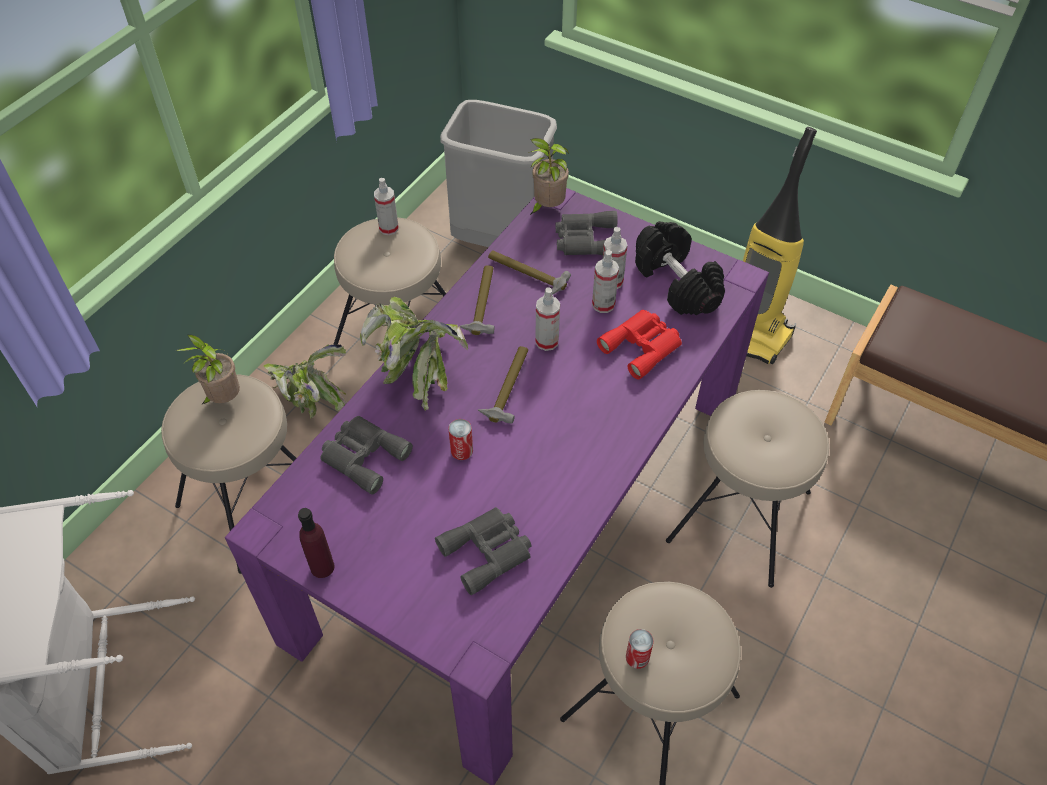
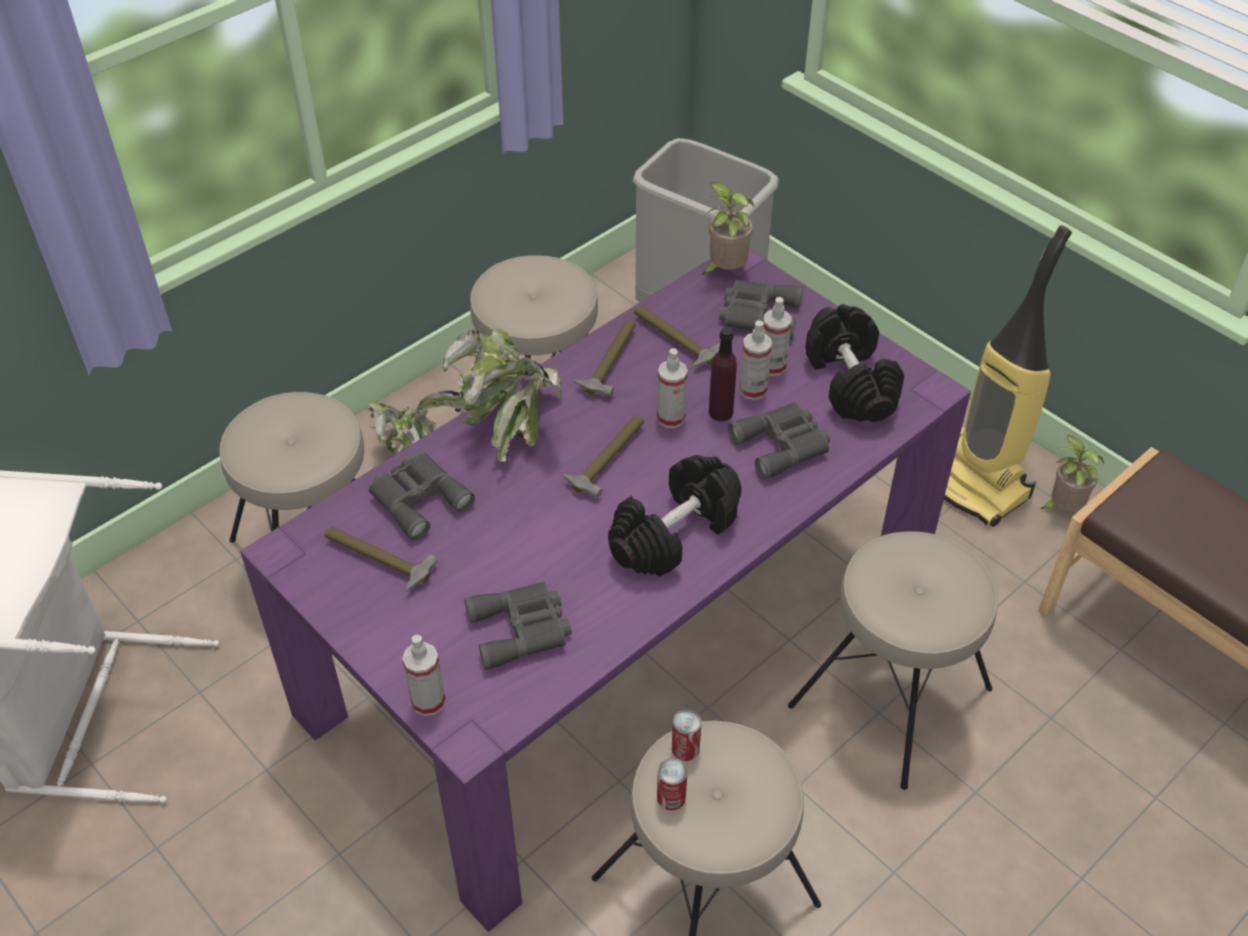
camera: 15 degrees right, 5 degrees down
(223, 399) = (298, 417): potted plant -> potted plant (1062, 508)
(322, 567) = (333, 604): purple bottle -> purple bottle (720, 412)
(347, 518) = (378, 560): none -> hammer
(389, 228) = (544, 268): spray bottle -> spray bottle (428, 701)
(461, 450) = (530, 516): can -> can (685, 748)
(582, 439) = (674, 532): none -> black dumbbell
(643, 346) = (783, 445): red binoculars -> grey binoculars

